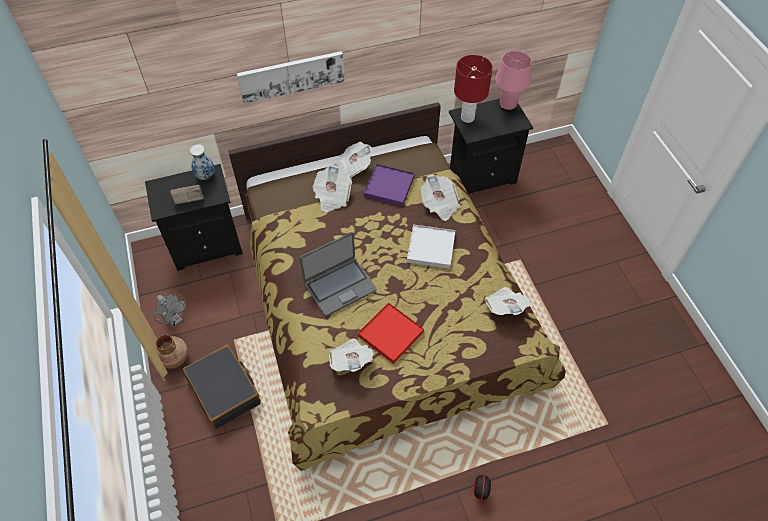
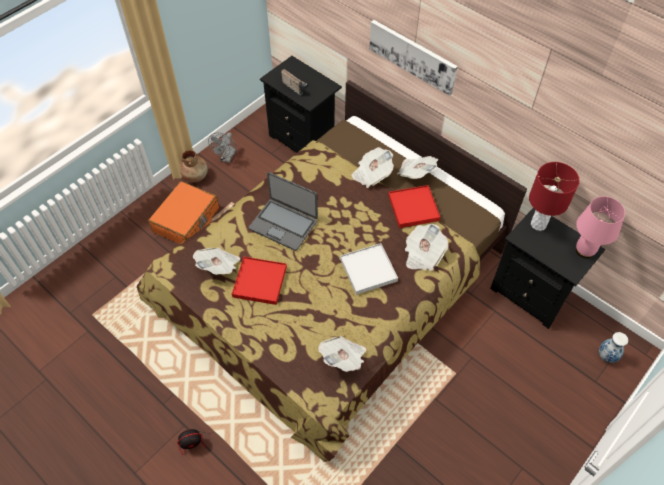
camera: 60 degrees right, 0 degrees up
(205, 176) = (322, 84): vase -> vase (606, 355)
(224, 391) = (186, 220): black suitcase -> orange suitcase
(389, 187) = (413, 208): purple tray -> red tray

